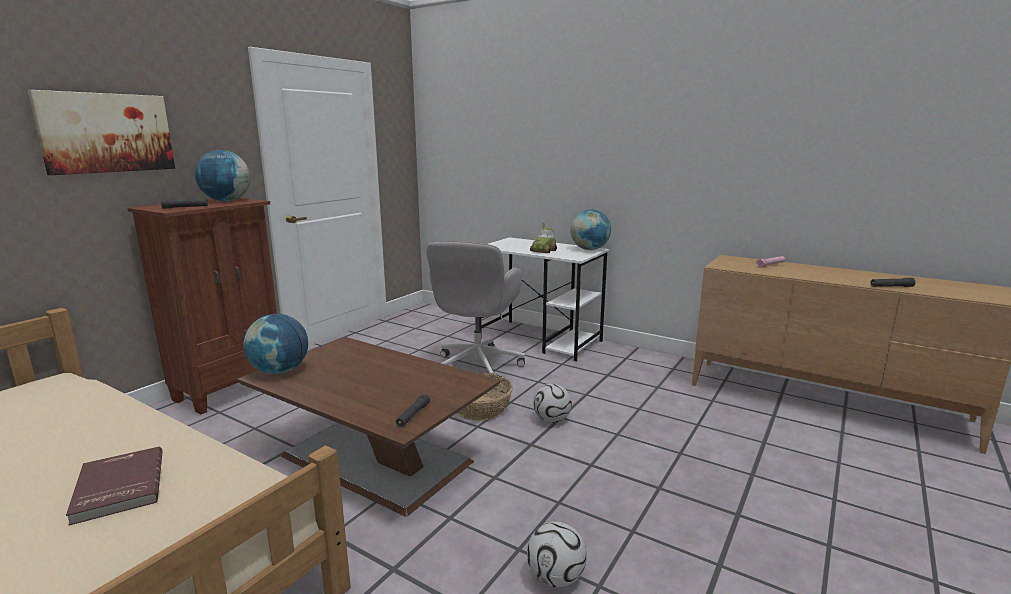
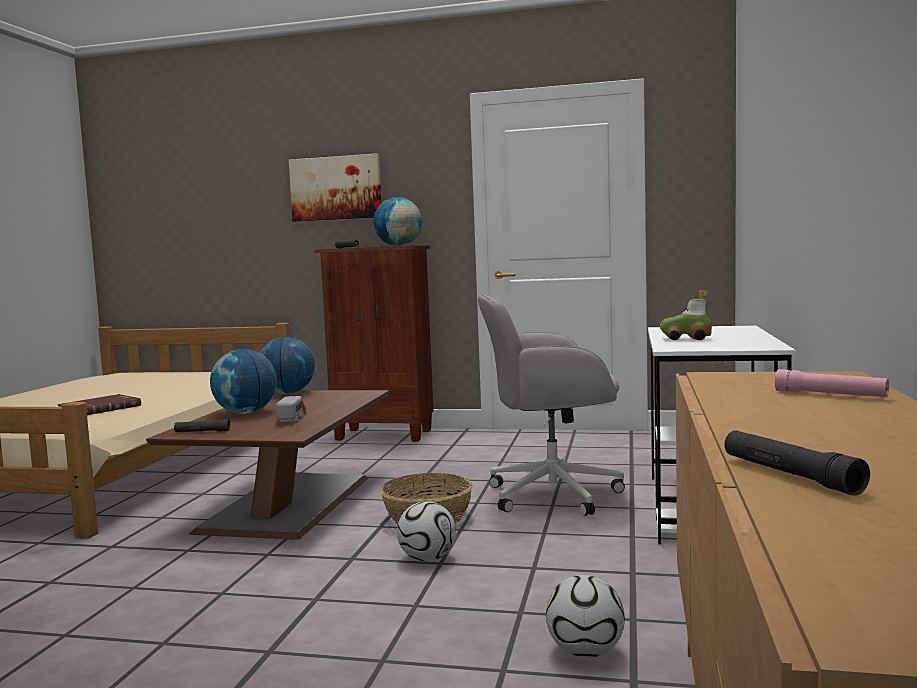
camera: 70 degrees right, 10 degrees down
(411, 377) = (292, 418): none -> toy truck
(555, 578) = (83, 611): football -> football (585, 652)
(589, 249) = (757, 346): globe -> globe (246, 413)

